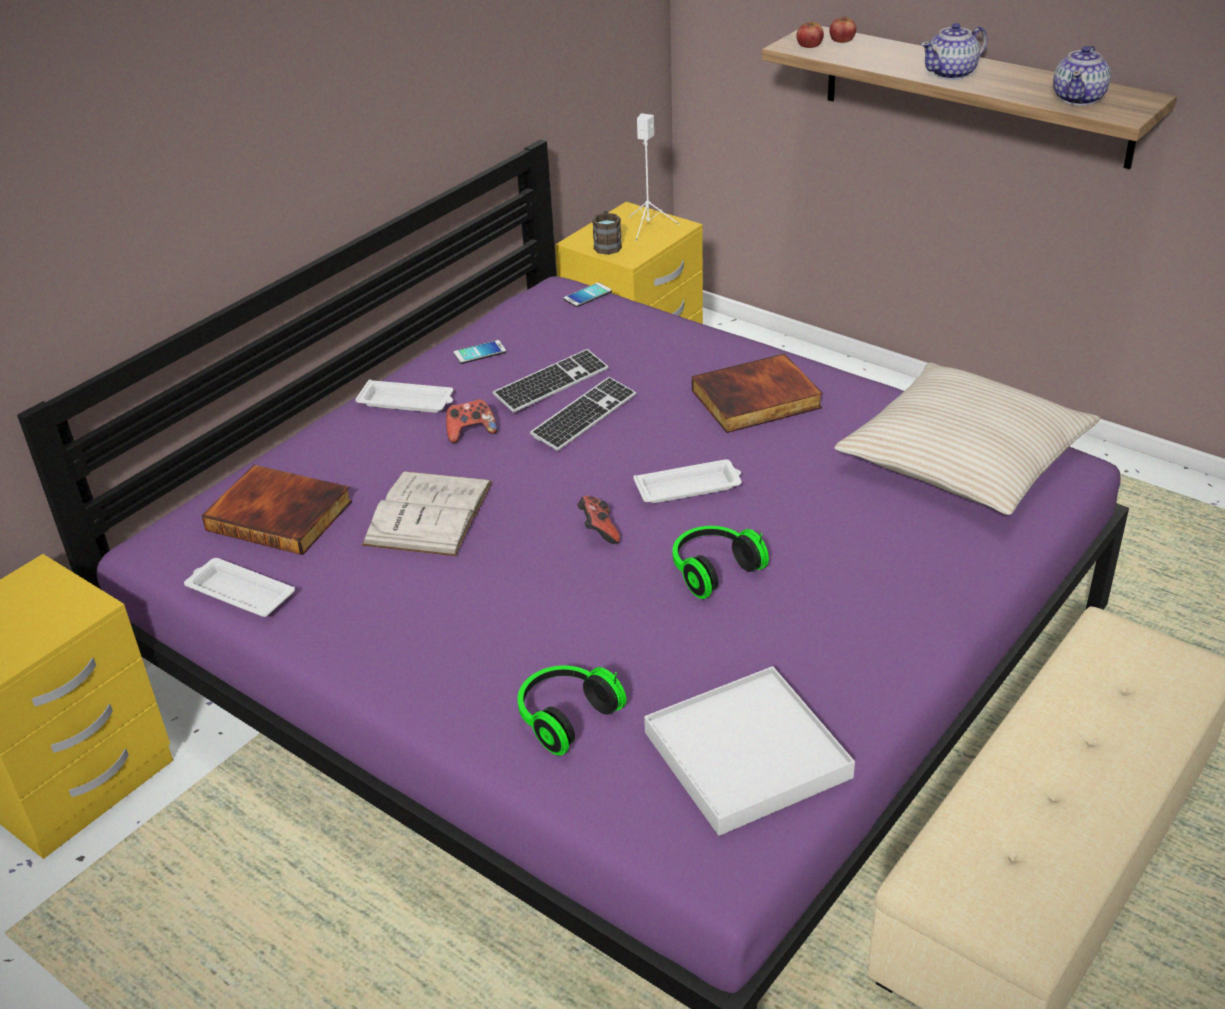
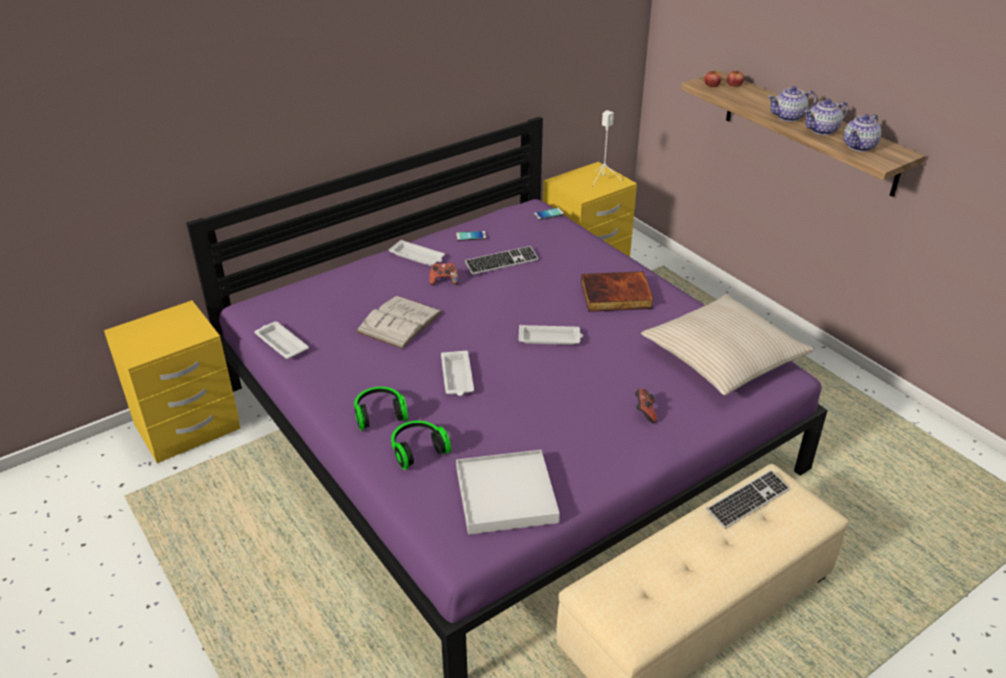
camera: 15 degrees right, 0 degrees up
(281, 514) = (322, 305): book -> none
(570, 582) = (457, 377): none -> white tray
(584, 416) = (510, 285): keyboard -> keyboard (748, 500)
(598, 531) = (486, 352): game controller -> game controller (644, 412)
(607, 245) = (573, 186): brown mug -> none
(712, 570) = (540, 388): headphones -> headphones (379, 414)
(1012, 84) = (822, 130): none -> teapot

